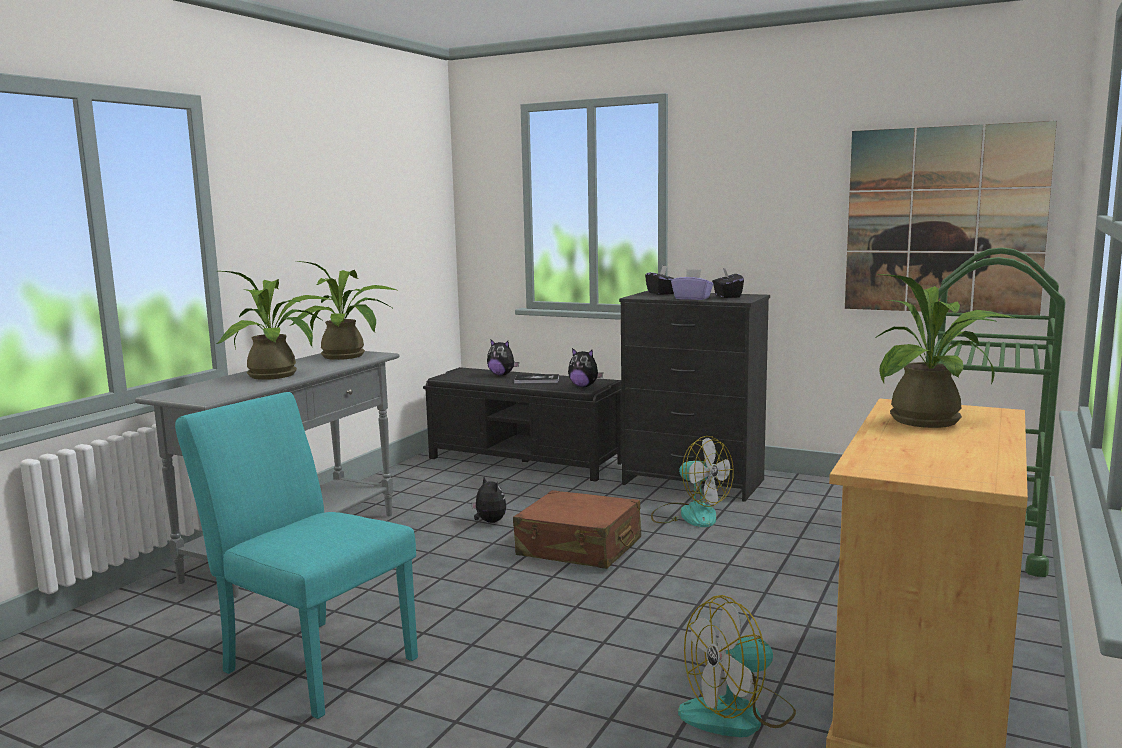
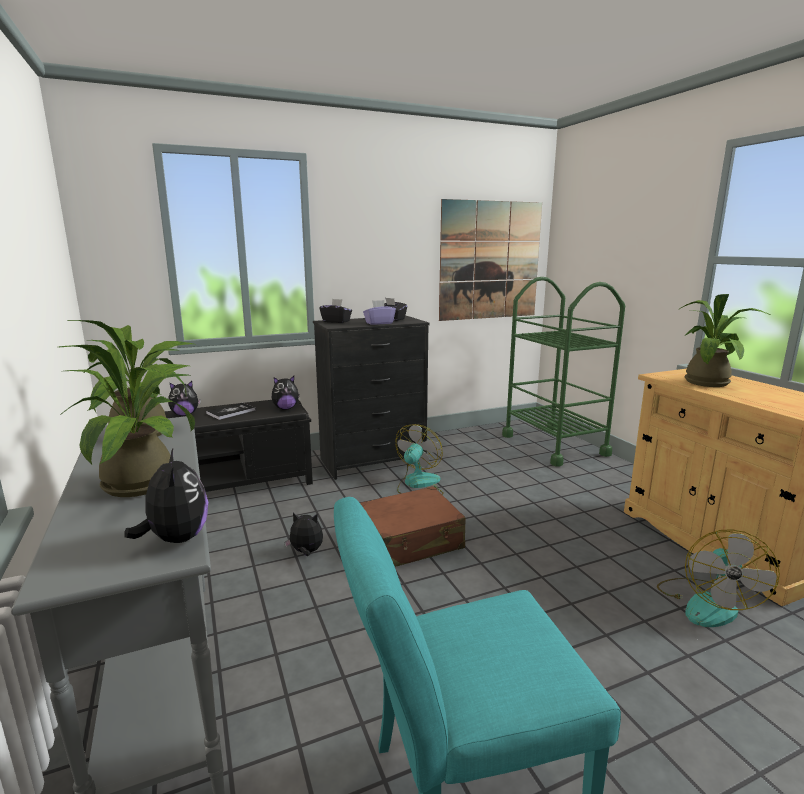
camera: 50 degrees left, 5 degrees up
(220, 395) = (176, 539): none -> plush toy
(689, 514) = (418, 485): fan -> fan turned 60 degrees counterclockwise

